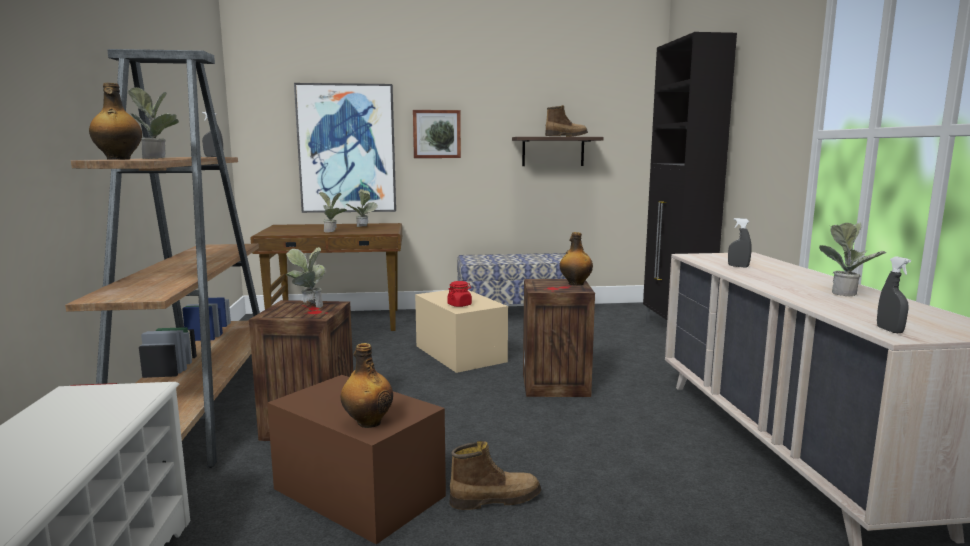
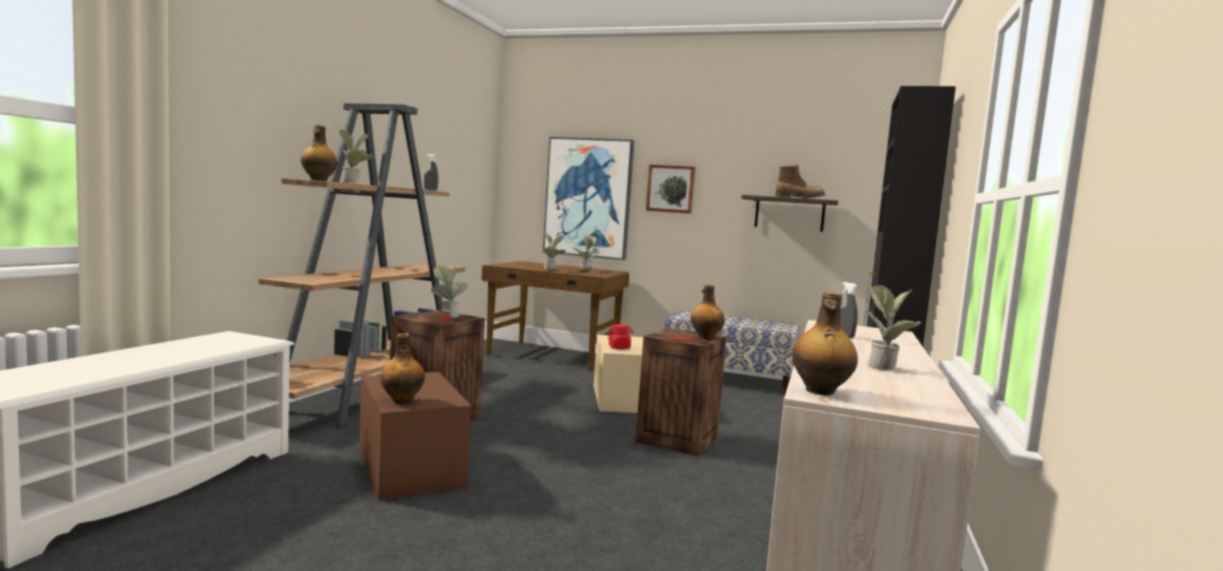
camera: 25 degrees right, 5 degrees down
(495, 499) = (501, 500): boot -> none
(889, 330) = (820, 391): grey spray bottle -> bottle

